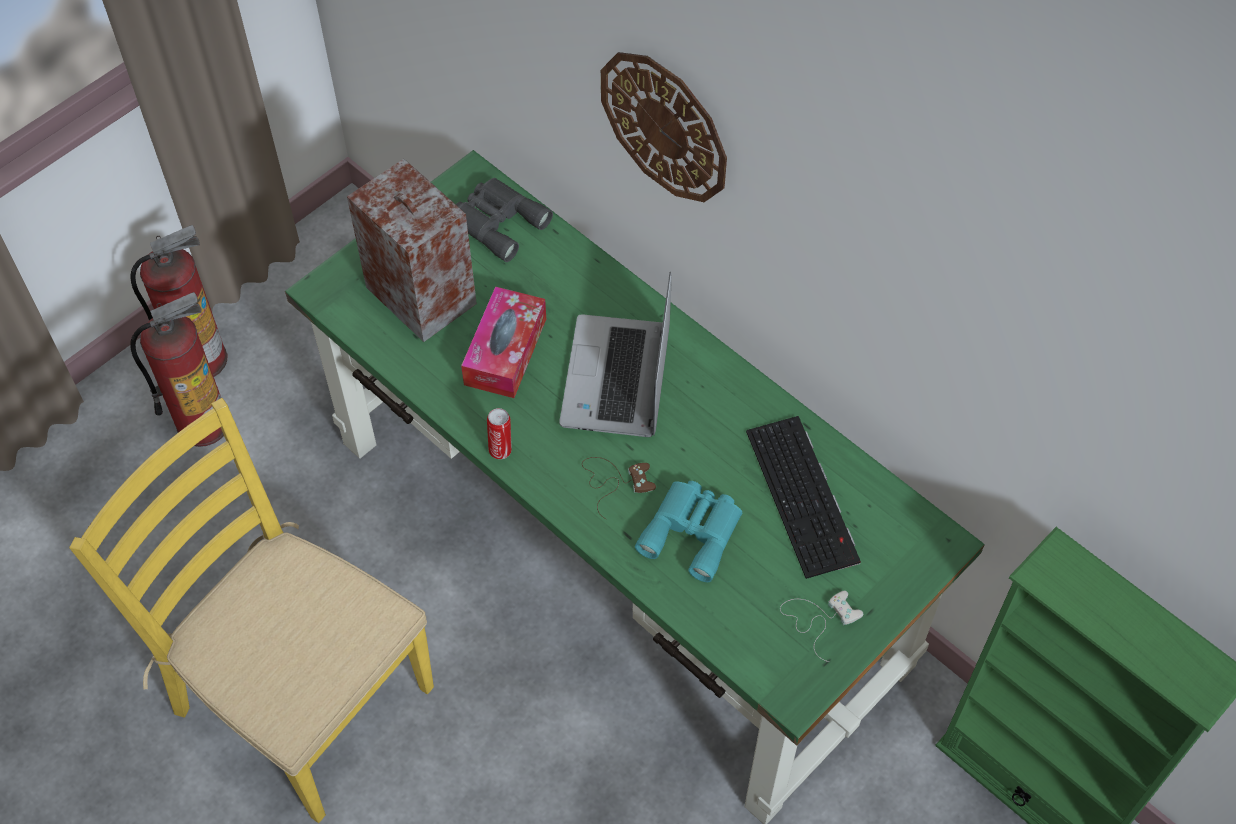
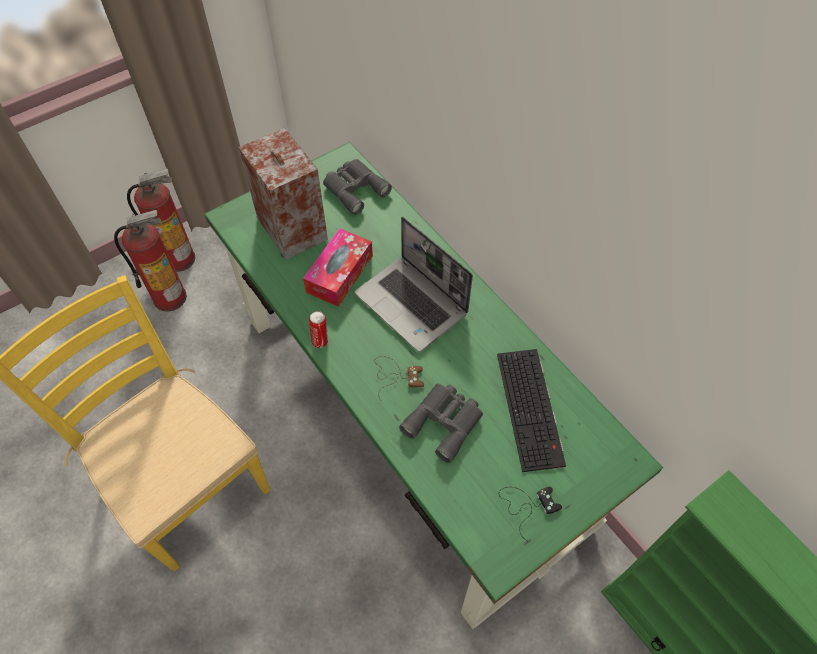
camera: 10 degrees right, 0 degrees up
(618, 379) = (413, 304): laptop -> laptop turned 60 degrees counterclockwise
(664, 126) = (466, 118): wall clock -> none
(693, 531) = (445, 421): turquoise binoculars -> grey binoculars
(819, 619) = (527, 505): white game controller -> black game controller

